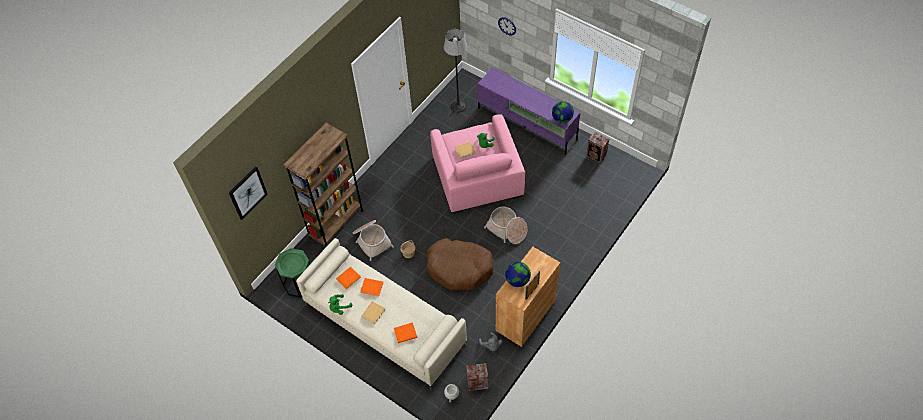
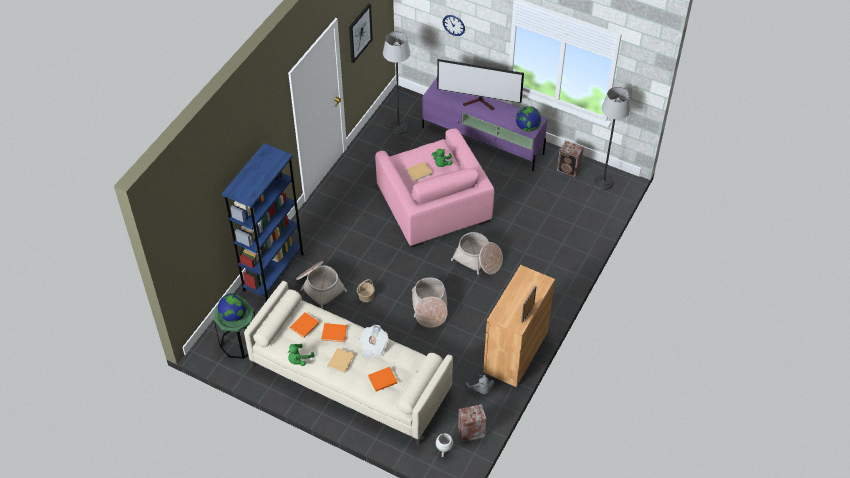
camera: 10 degrees left, 5 degrees down
(247, 192) = (185, 227): picture -> picture (360, 32)
(336, 223) = (273, 271): brown bookcase -> blue bookcase
(402, 303) = (373, 347): none -> newspaper
(459, 268) = (429, 307): brown dog bed -> basket
(517, 280) = (509, 303): globe -> globe (233, 315)
(525, 93) = (480, 103): none -> television
(623, 170) = (603, 183): none -> floor lamp

